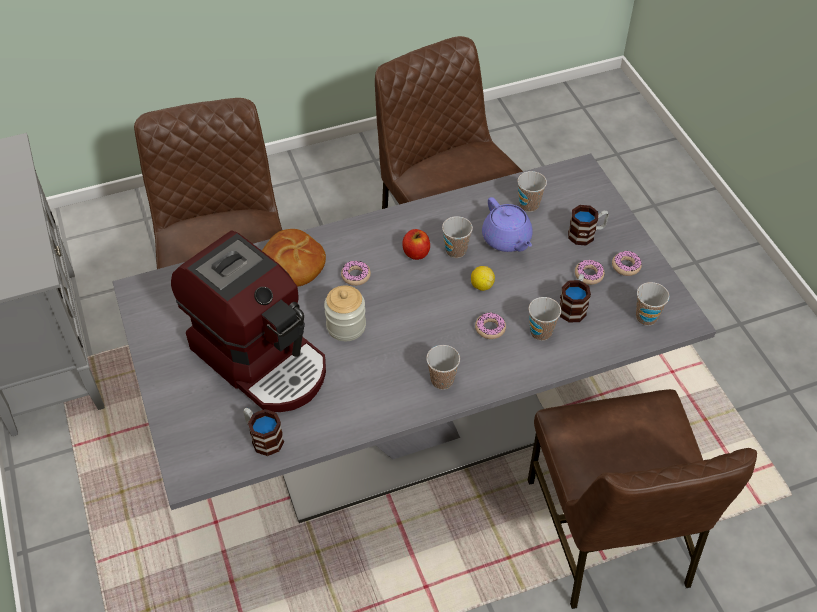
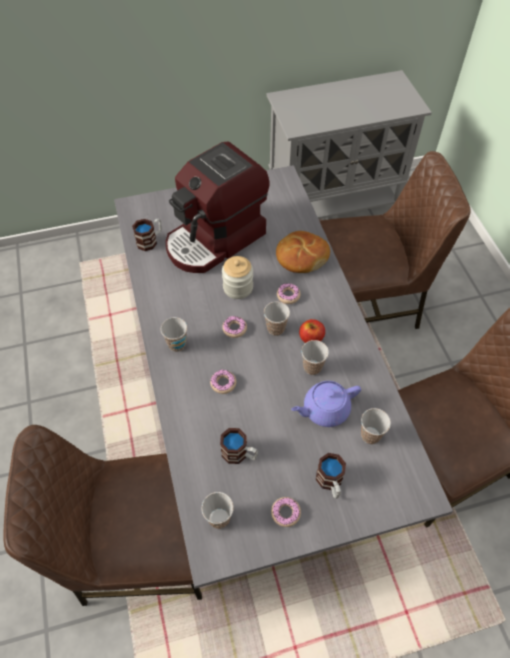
camera: 95 degrees right, 5 degrees up
(481, 285) = (271, 382): lemon -> none
(541, 332) = (214, 422): cup -> cup (276, 329)
(589, 275) = (277, 475): donut -> donut (234, 329)

